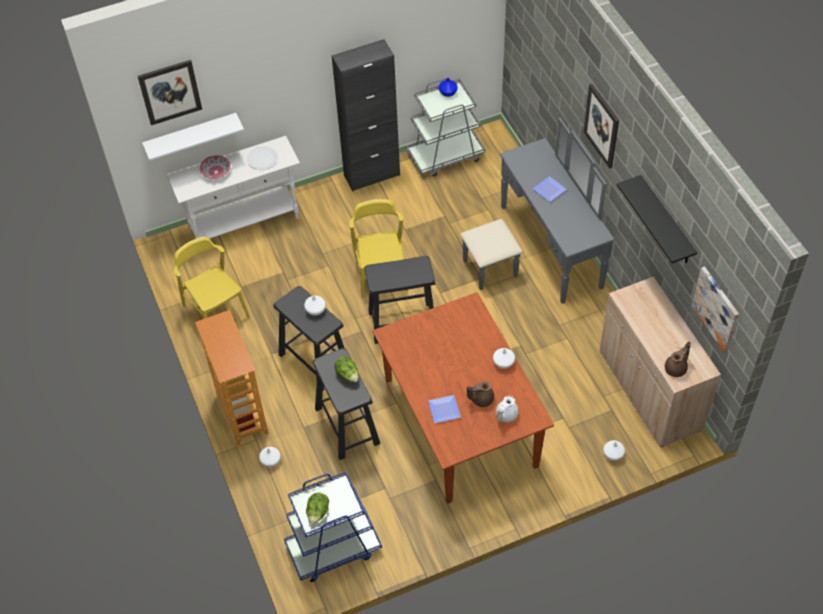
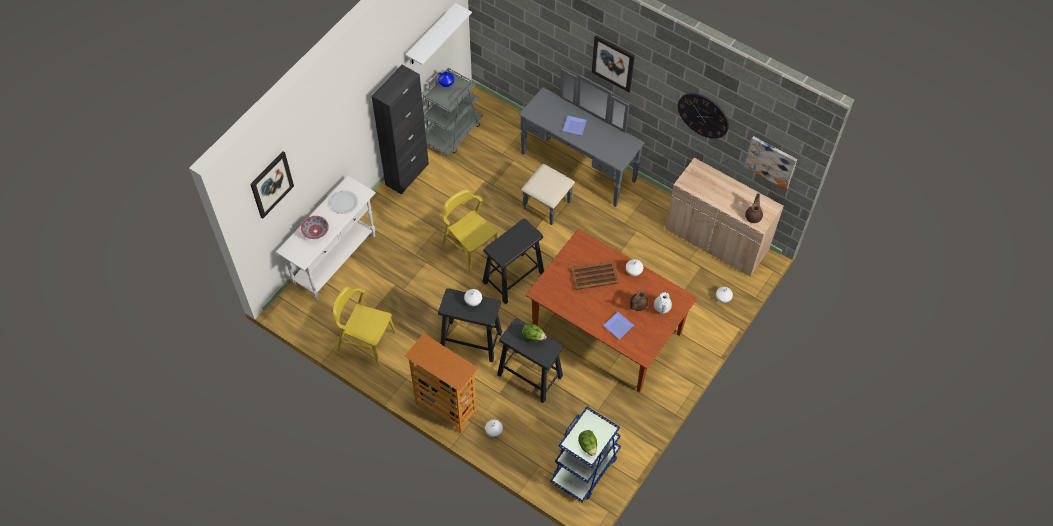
camera: 35 degrees left, 5 degrees up
(191, 136) = (287, 211): white shelf -> white shelf (431, 35)
(458, 347) = (595, 276): none -> brown tray
(666, 222) = (703, 115): black shelf -> wall clock

